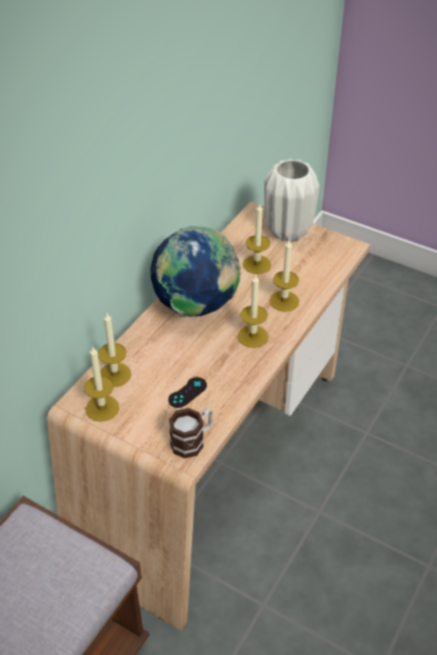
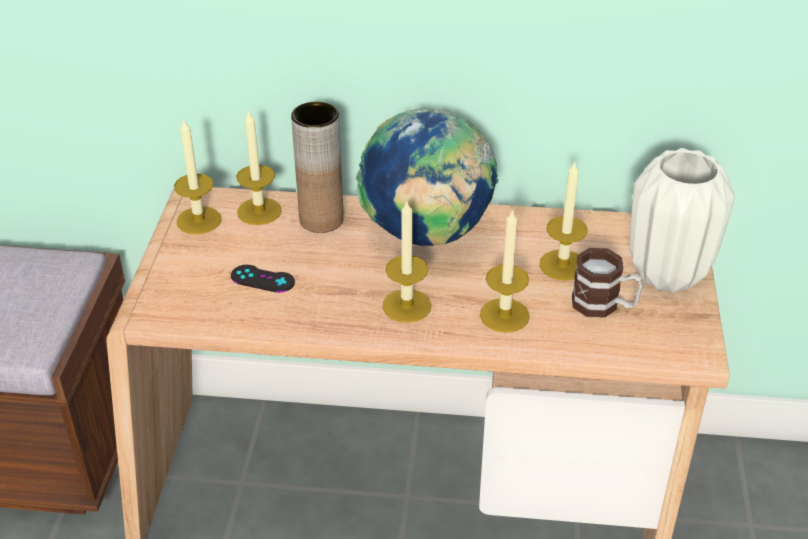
camera: 65 degrees right, 5 degrees down
(146, 347) = (321, 220): none -> brown vase
(193, 440) = (182, 309): mug -> mug (604, 305)

